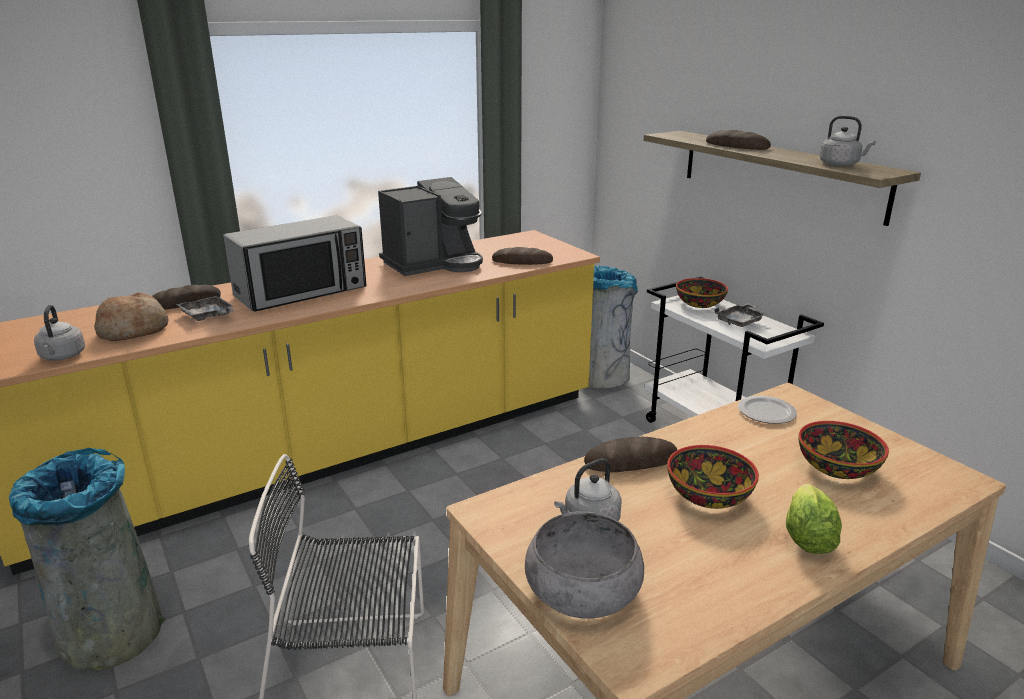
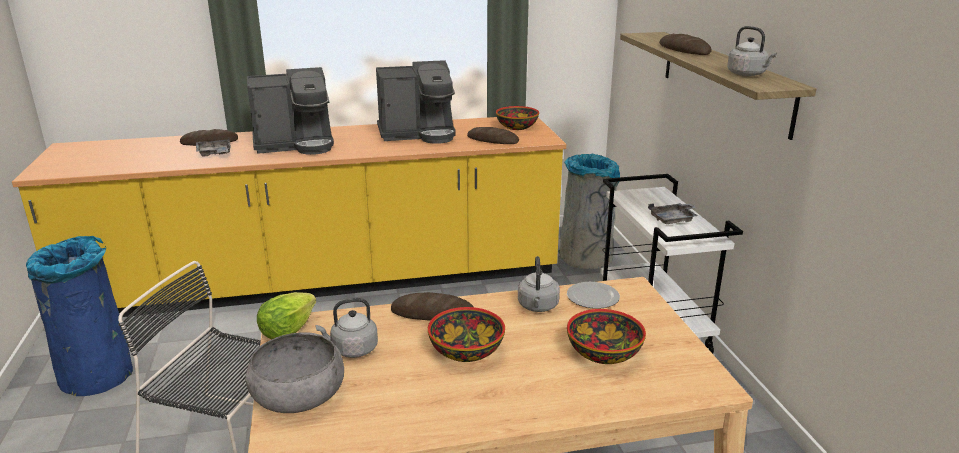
camera: 20 degrees right, 0 degrees up
(62, 357) = (99, 169): grey kettle -> grey kettle (538, 307)
(111, 631) = (96, 373): grey trash can -> blue trash can
(134, 330) = (158, 157): bread -> none
(302, 292) = (296, 144): microwave -> coffee machine
(700, 304) = (651, 199): bowl -> bowl (517, 127)
(807, 538) = (511, 399): lettuce -> lettuce (287, 331)

